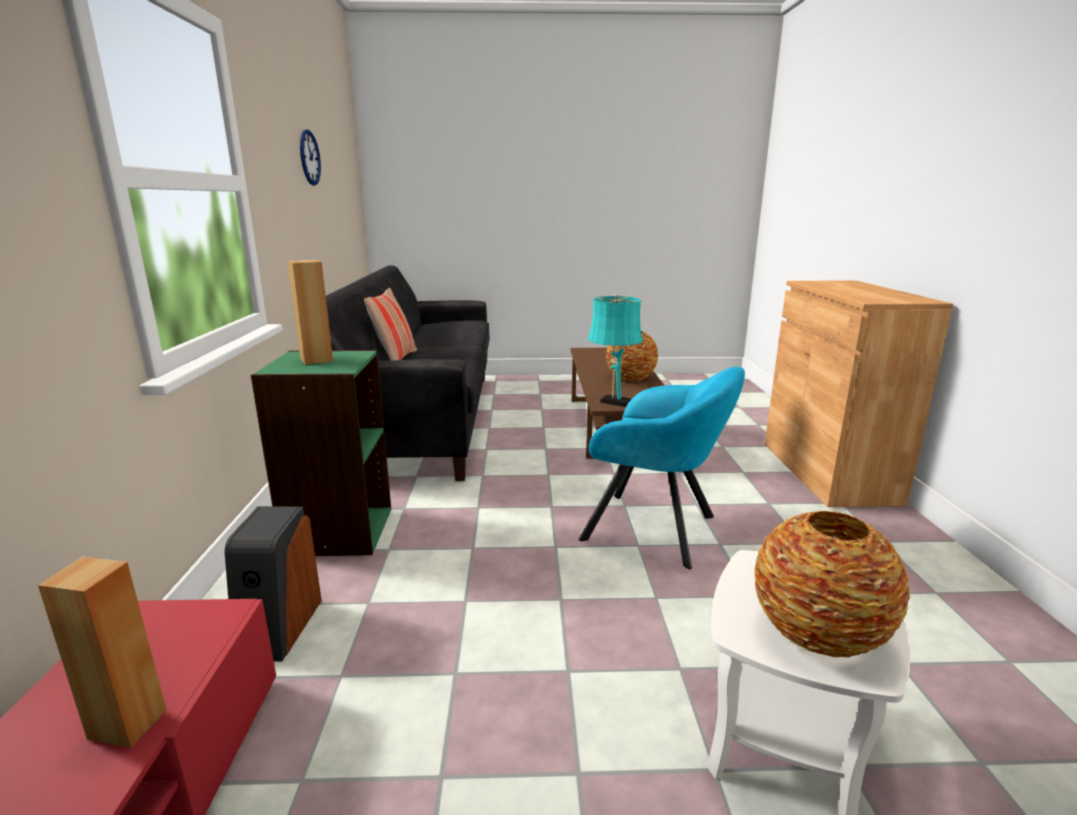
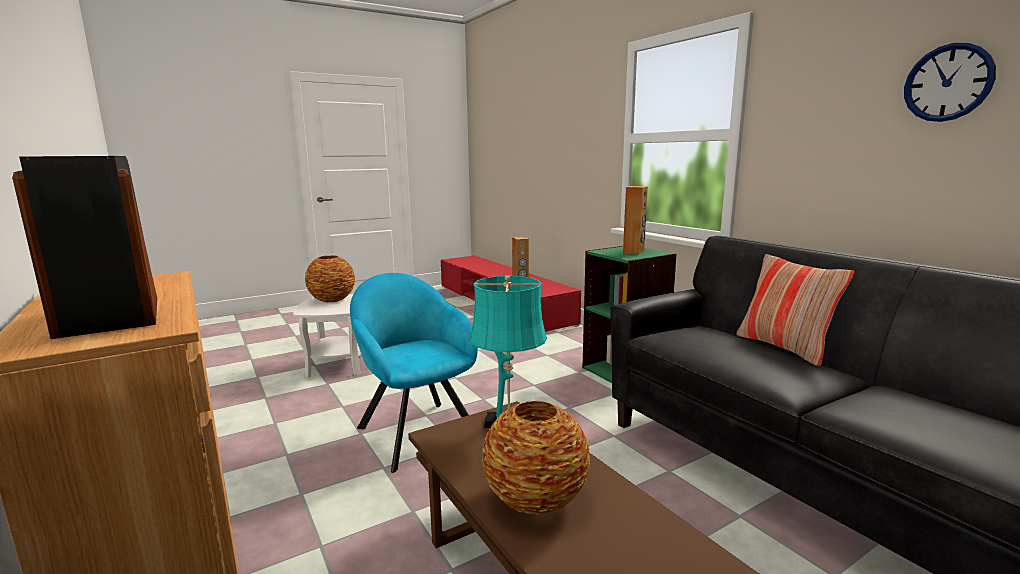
camera: 150 degrees right, 5 degrees down
(278, 627) = (567, 342): speaker -> speaker (113, 315)
(656, 529) = (416, 430): turquoise armchair -> turquoise armchair turned 60 degrees clockwise

